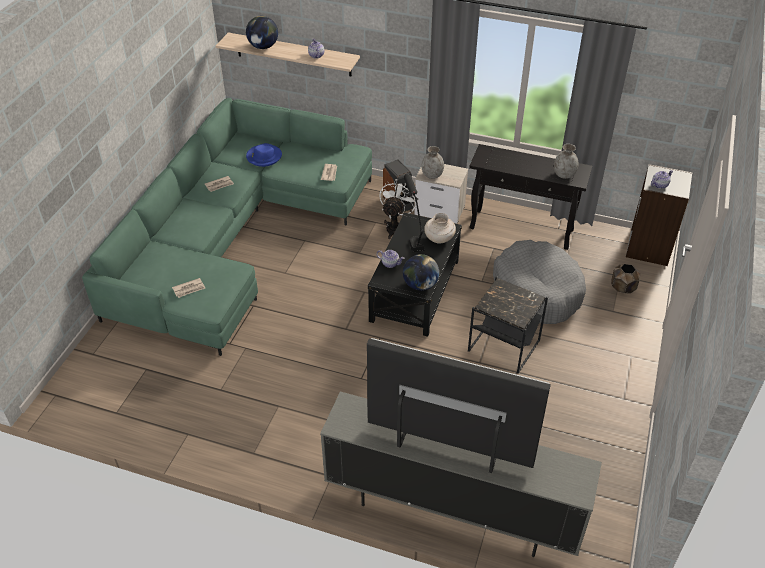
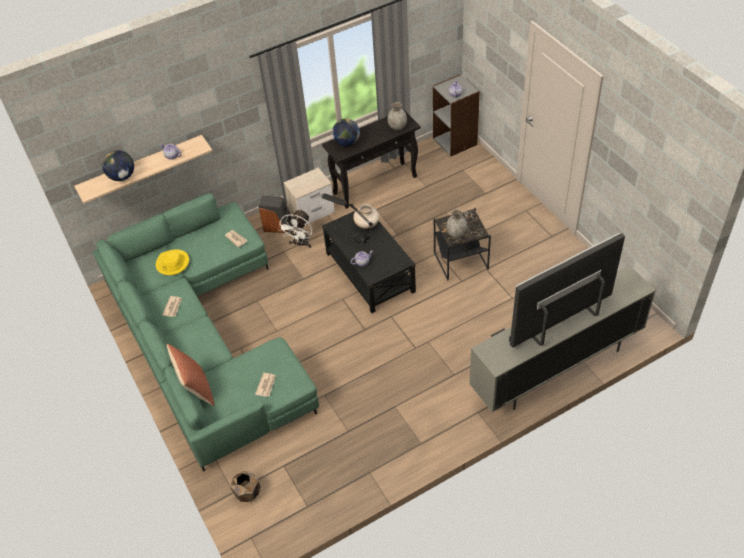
camera: 45 degrees left, 5 degrees up
(148, 250) = (196, 389): none -> pillow
(264, 157) = (172, 264): blue hat -> yellow hat
(395, 226) = (300, 244): white fan -> white fan turned 135 degrees counterclockwise
(420, 285) = (397, 260): globe -> globe (347, 143)
(432, 175) = (303, 188): grey vase -> grey vase (456, 233)
(537, 291) = (434, 214): grey dog bed -> none
(622, 288) = (473, 176): brown planter -> brown planter (247, 492)

